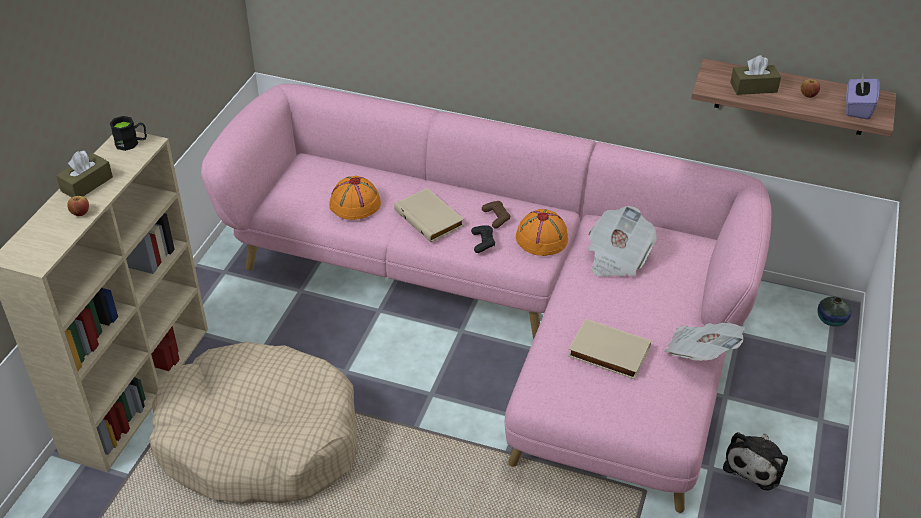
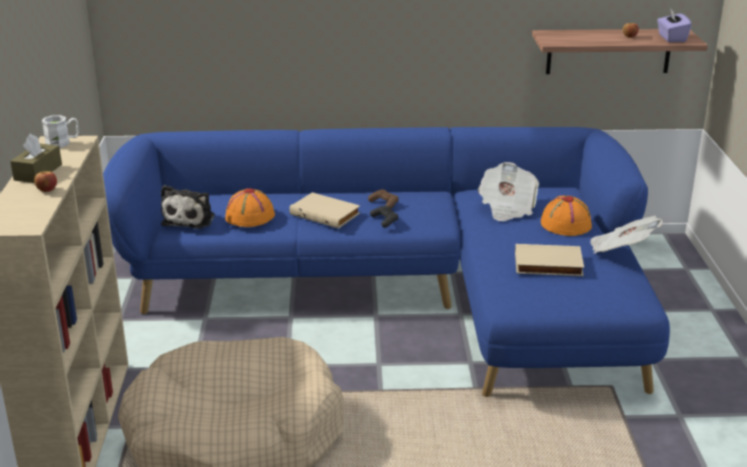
camera: 20 degrees left, 15 degrees down
(131, 143) = (63, 143): black mug -> white mug
(509, 309) = (408, 292): pink sofa -> blue sofa
(542, 238) = (433, 209): orange hat -> orange hat (565, 224)
(753, 87) = (586, 38): brown tissue box -> none
(755, 464) = (685, 348): plush toy -> plush toy (190, 219)
(831, 320) = (672, 247): vase -> none

